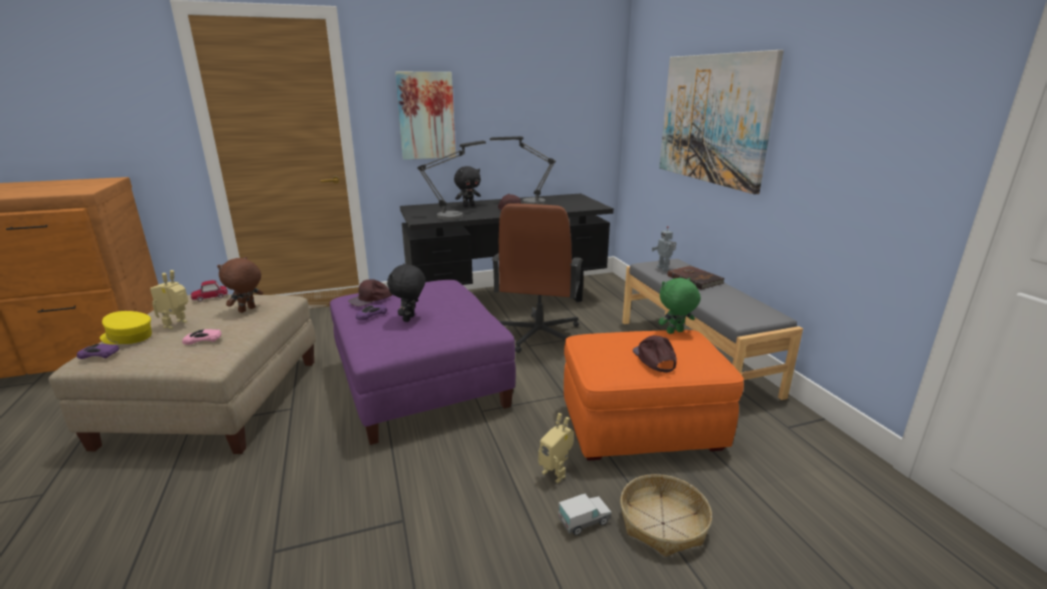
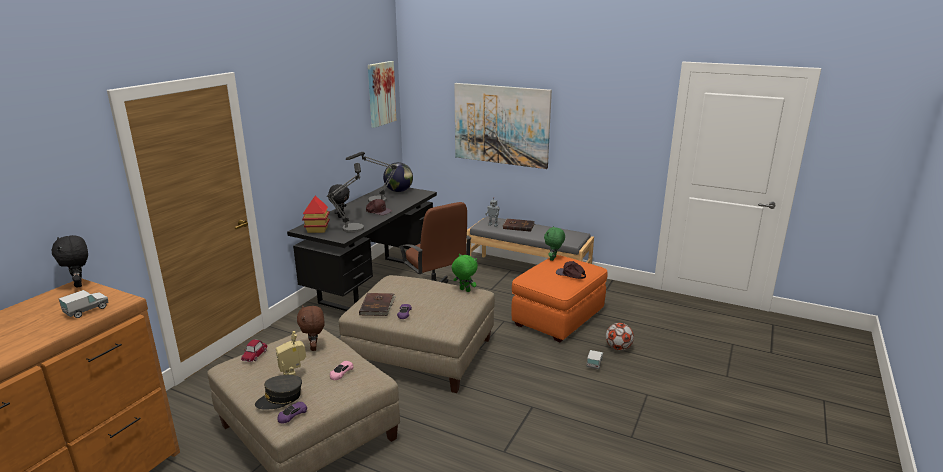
camera: 45 degrees left, 0 degrees up
(54, 191) = (86, 310): none -> toy truck
(127, 337) = (280, 398): yellow cap -> grey cap
(371, 299) = (378, 306): brown cap -> brown book
(410, 319) = (432, 305): black plush toy -> black plush toy (80, 284)
(421, 383) = (421, 353): purple ottoman -> beige ottoman
(422, 210) = (317, 229): none -> toy house
(426, 116) = (295, 149): picture -> picture (381, 93)
(478, 320) = (464, 290): none -> green plush toy
(556, 472) = (557, 354): toy robot -> none
(575, 200) = (399, 191): none -> globe
(663, 524) = (618, 348): basket -> football

